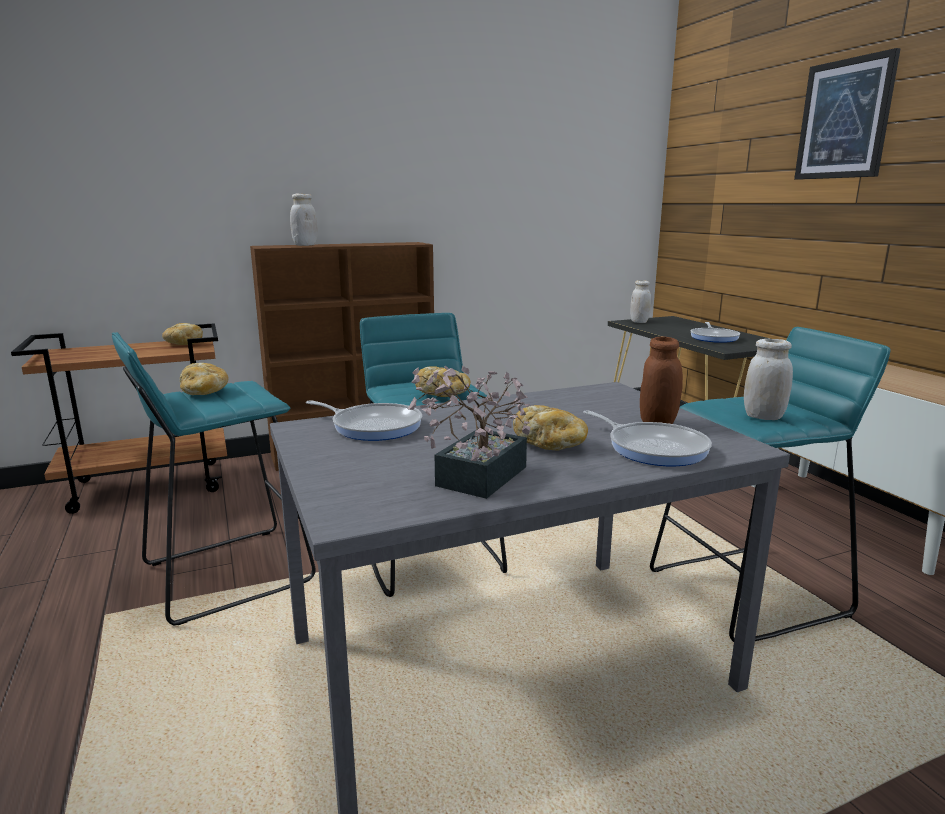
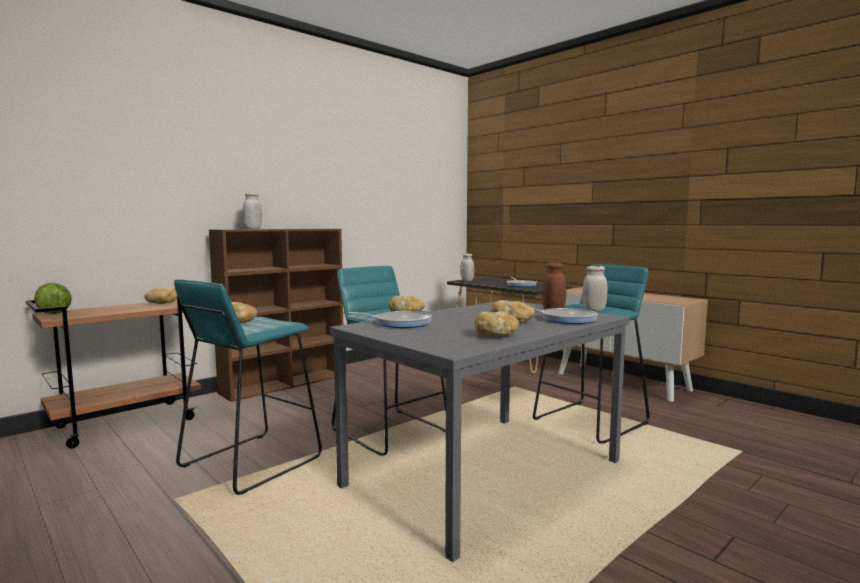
camera: 20 degrees left, 10 degrees down
(56, 352) = (54, 313): none -> lettuce
(474, 480) = (496, 335): potted plant -> bread
(844, 119) = (580, 157): picture -> none

